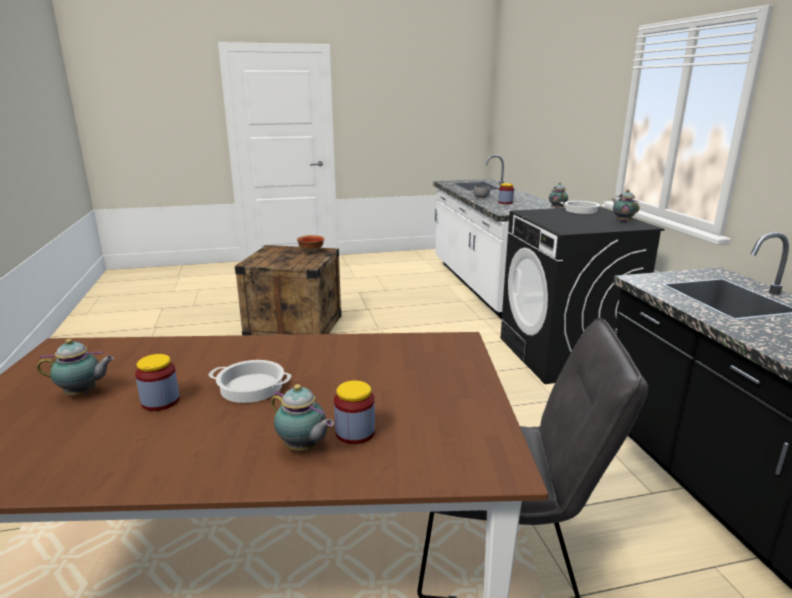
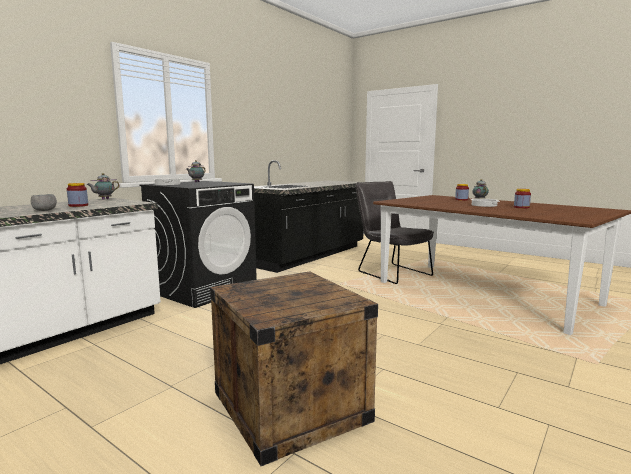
camera: 130 degrees left, 10 degrees down
(83, 394) = (555, 211): teapot -> none
(311, 250) = (244, 293): bowl -> none

